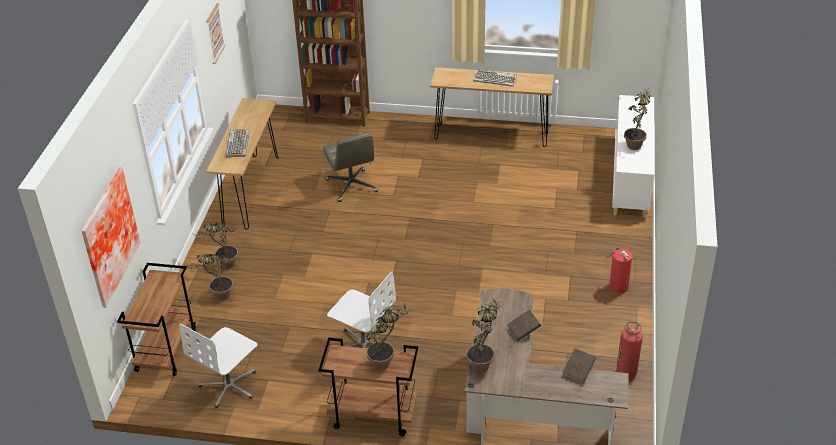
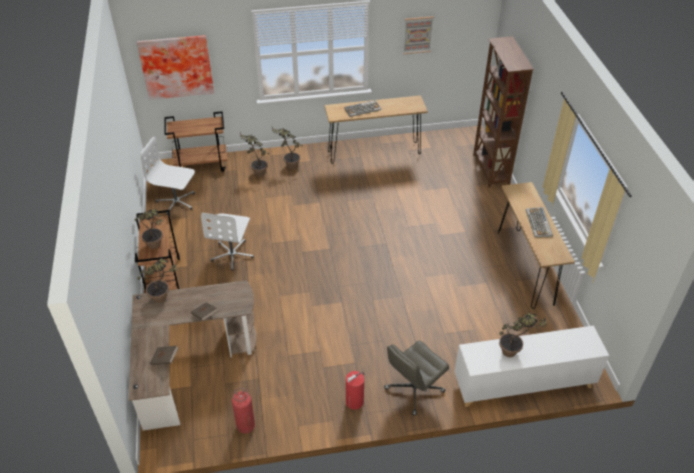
camera: 70 degrees right, 5 degrees up
(352, 186) = (407, 201): grey office chair -> grey office chair (414, 390)

